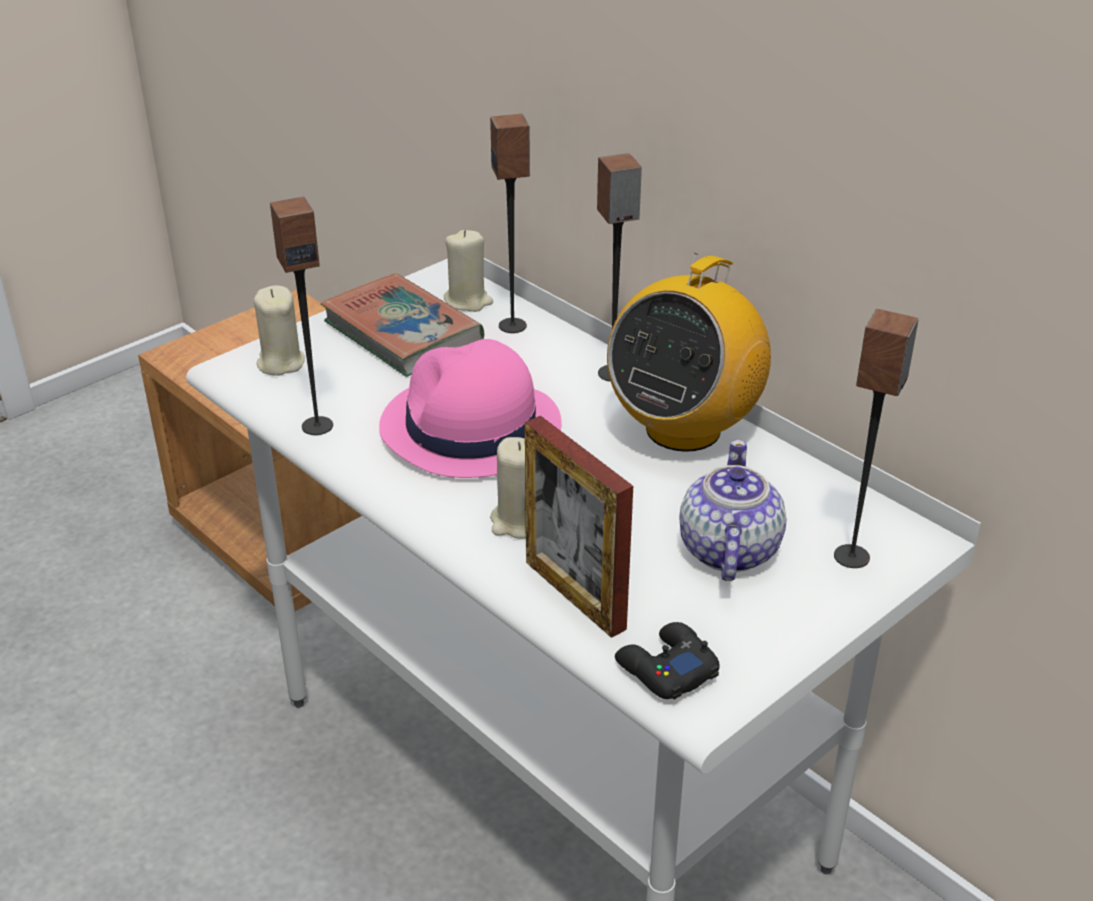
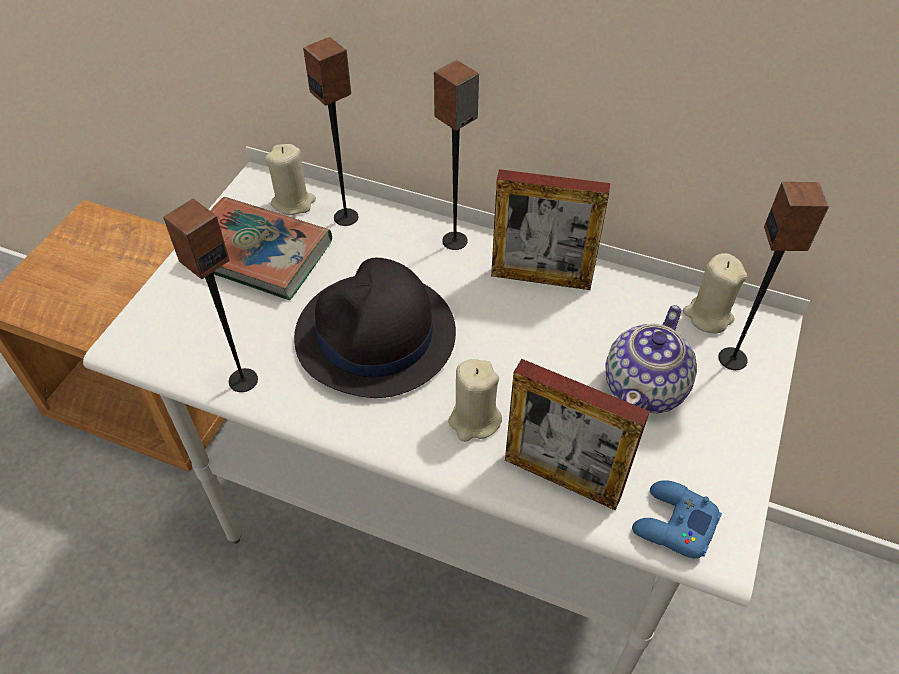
camera: 25 degrees left, 15 degrees up
(280, 363) = (167, 321): beige candle -> beige candle (707, 316)
(470, 428) = (375, 336): pink hat -> black hat
(666, 669) = (673, 524): black game controller -> blue game controller
(683, 428) = (541, 278): radio -> picture frame
(727, 551) = (645, 387): teapot -> teapot turned 135 degrees counterclockwise

